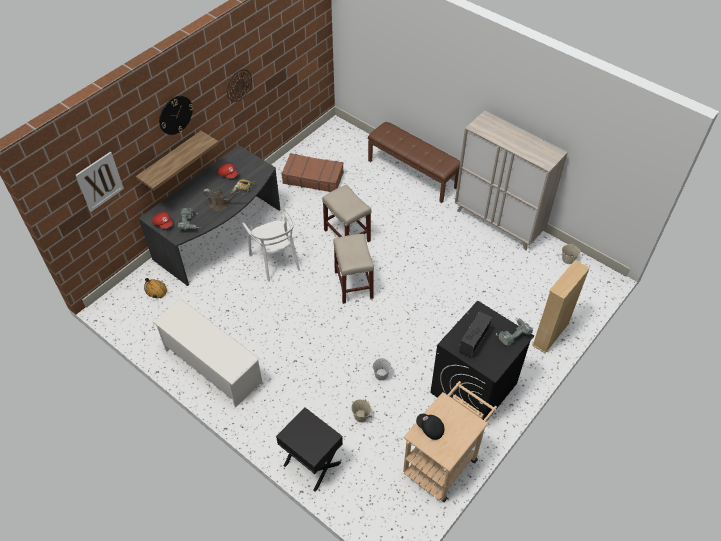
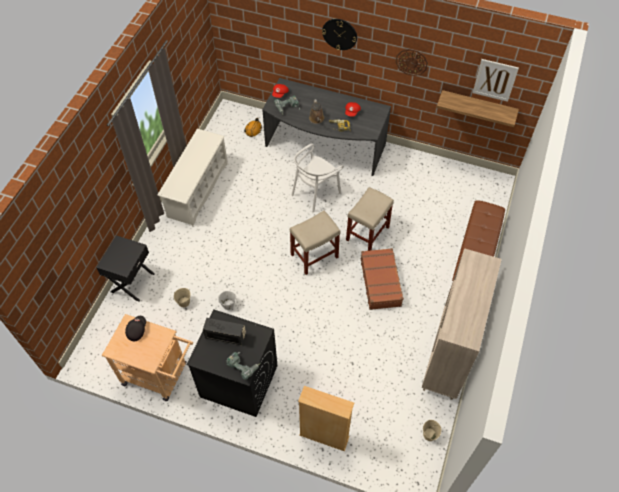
camera: 70 degrees right, 5 degrees up
(99, 181) = (258, 26): picture -> picture (495, 80)
(171, 160) = (324, 63): shelf -> shelf (478, 106)
(313, 177) = (423, 186): brown suitcase -> brown suitcase (381, 282)

